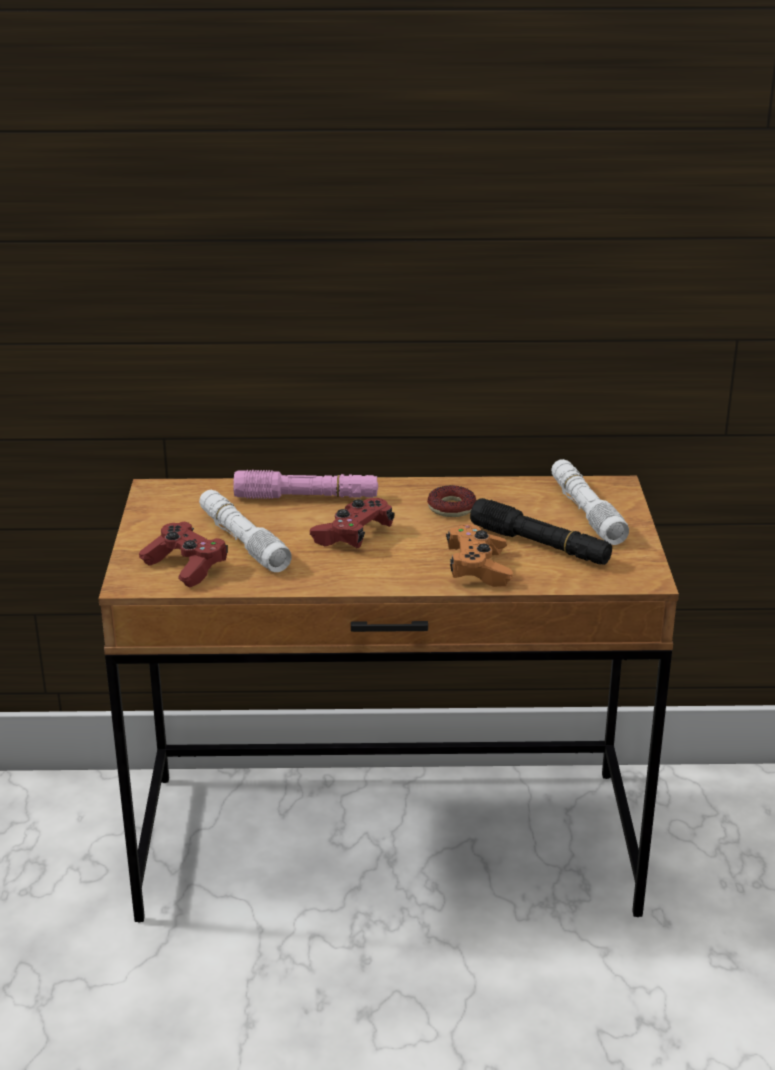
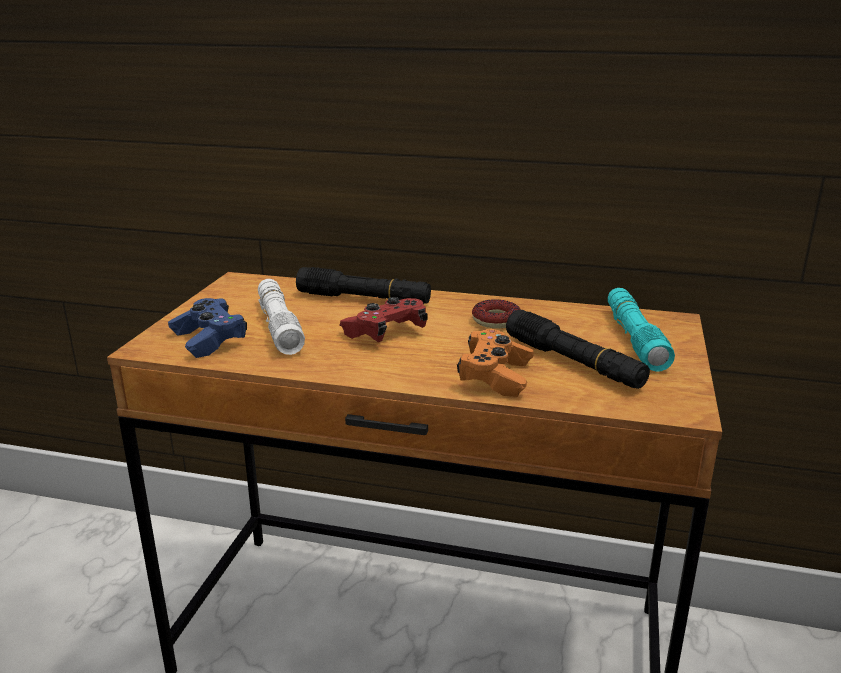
camera: 15 degrees right, 5 degrees down
(185, 566) = (209, 340): red game controller -> blue game controller
(306, 497) = (364, 299): pink flashlight -> black flashlight
(586, 512) = (634, 338): white flashlight -> turquoise flashlight

